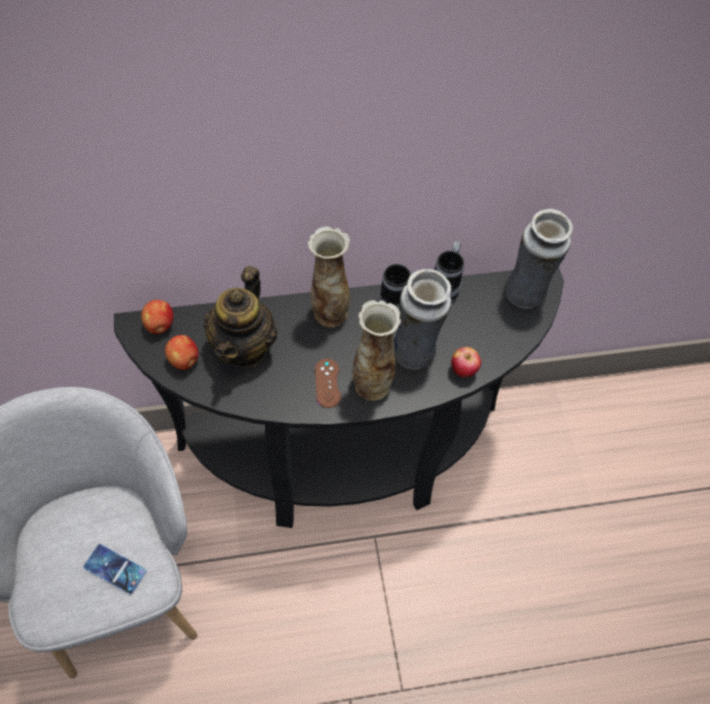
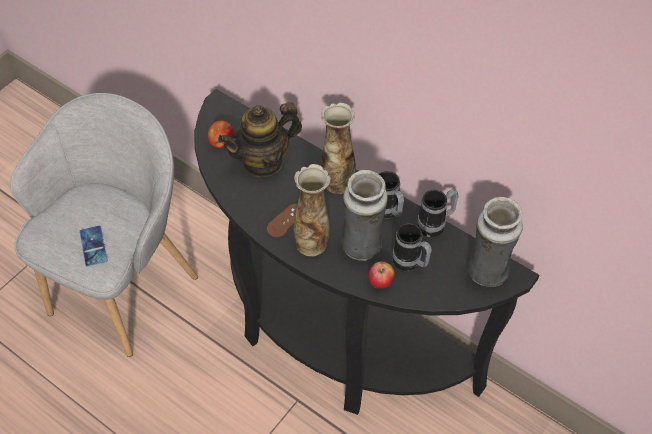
camera: 50 degrees right, 5 degrees down
(159, 325) = (231, 113): apple -> none
(465, 334) = (410, 263): none -> mug

